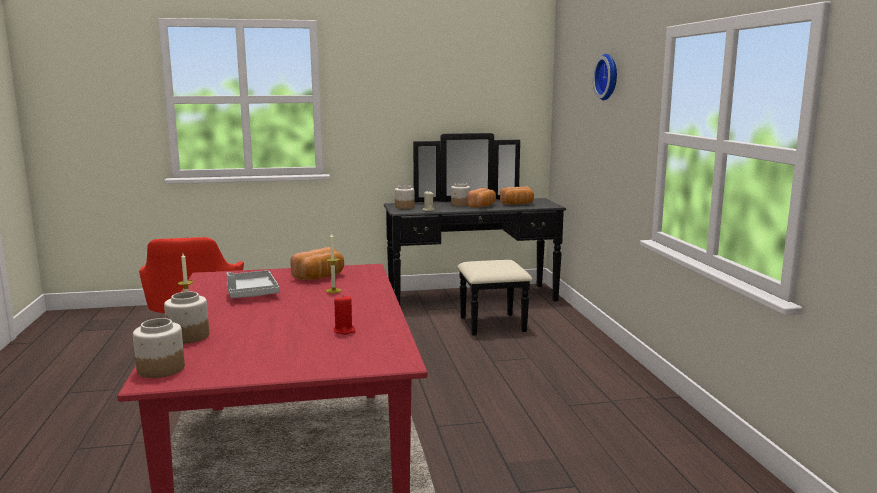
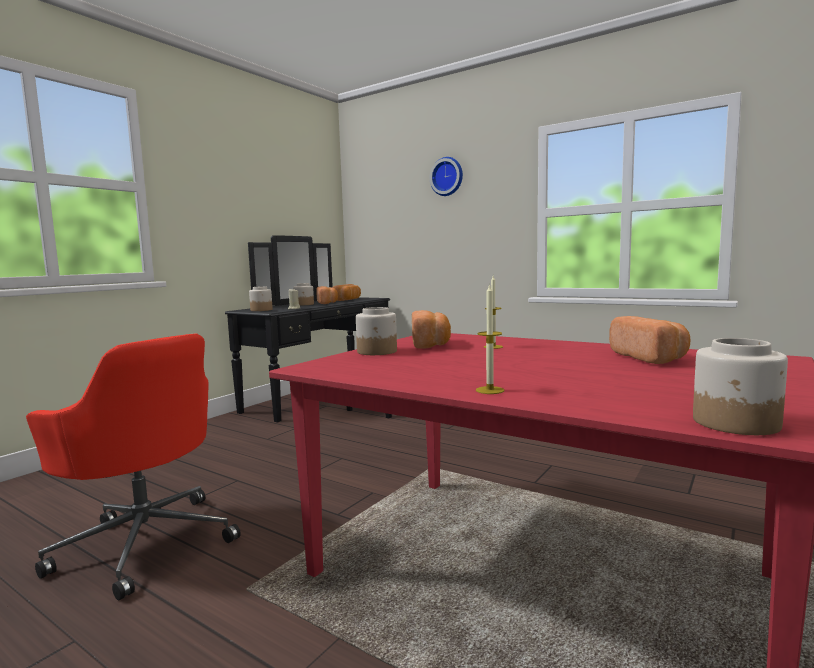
camera: 45 degrees left, 5 degrees down
(188, 337) = (586, 398): jar -> jar (377, 351)
(251, 293) = (436, 364): grey tray -> none
(344, 331) = (650, 358): red candle -> bread

